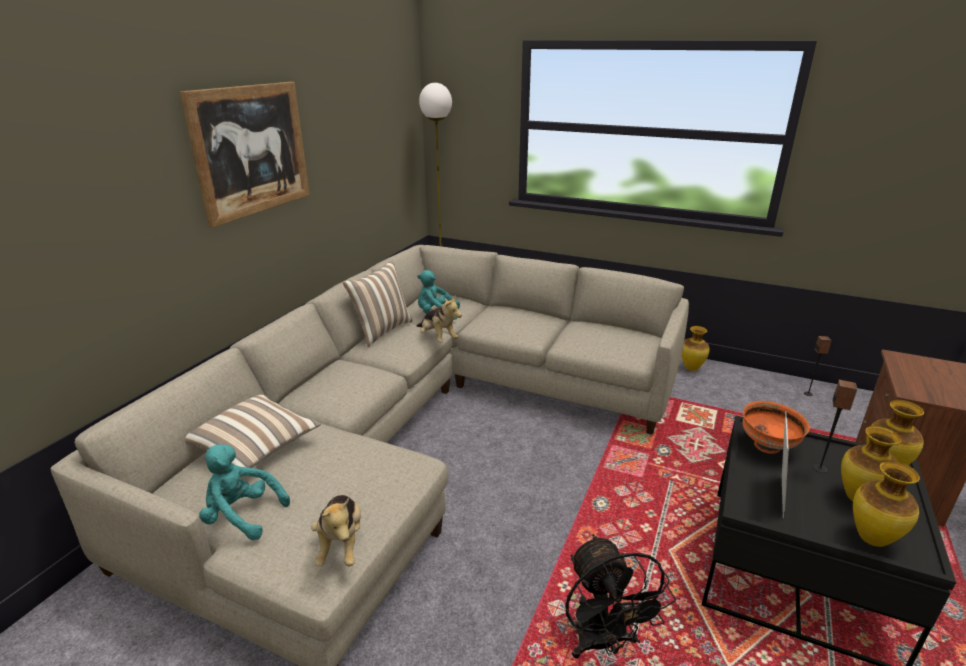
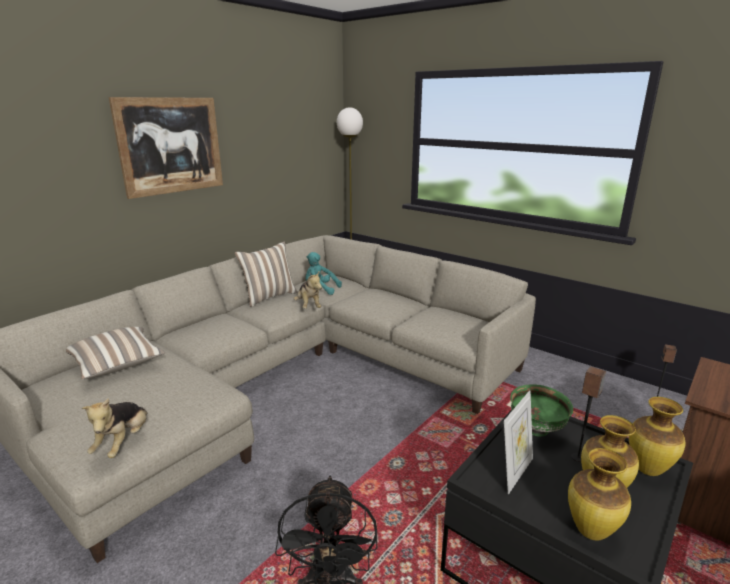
camera: 15 degrees right, 5 degrees down
(242, 516) = (72, 409): turquoise plush toy -> none
(691, 368) = (546, 364): vase -> none
(768, 447) = (537, 430): orange bowl -> green bowl

